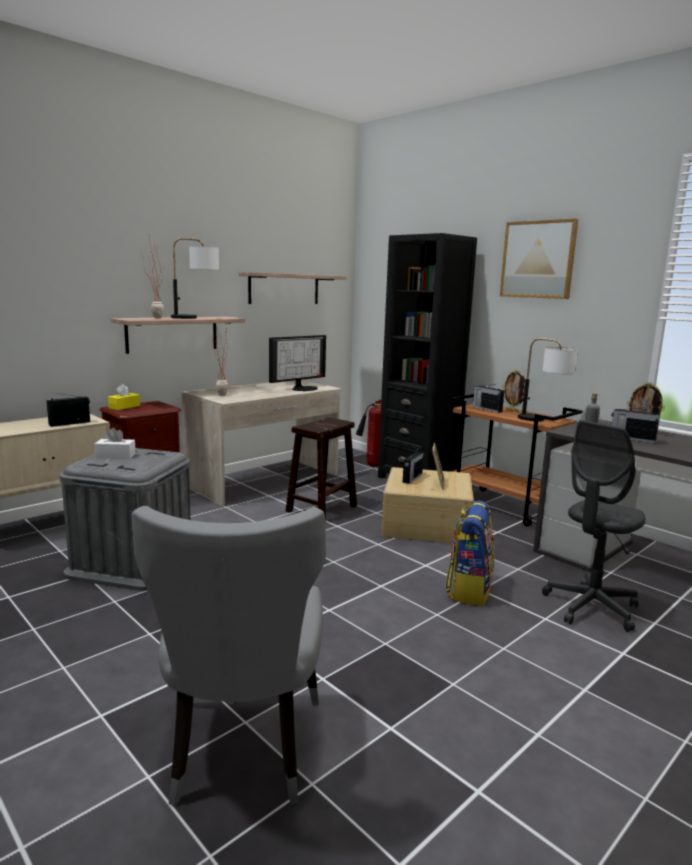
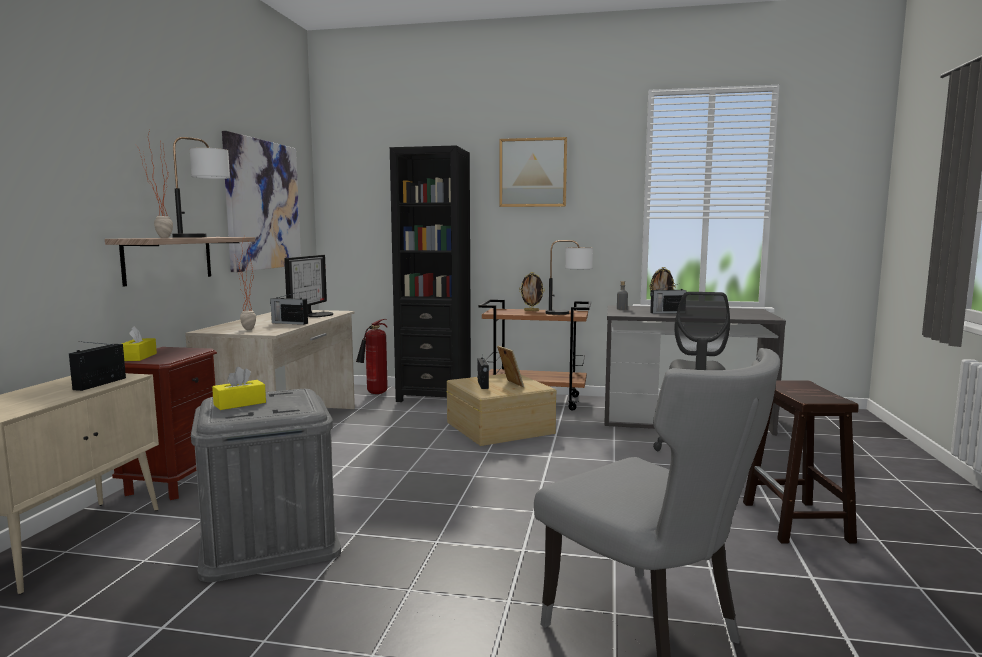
camera: 35 degrees left, 5 degrees down
(115, 455) = (240, 403): white tissue box -> yellow tissue box
(284, 289) = (263, 205): shelf -> picture
(321, 509) = (389, 439): brown stool -> brown stool (797, 522)
(468, 590) = (606, 463): backpack -> none
(486, 409) = (510, 312): radio -> radio (289, 323)

